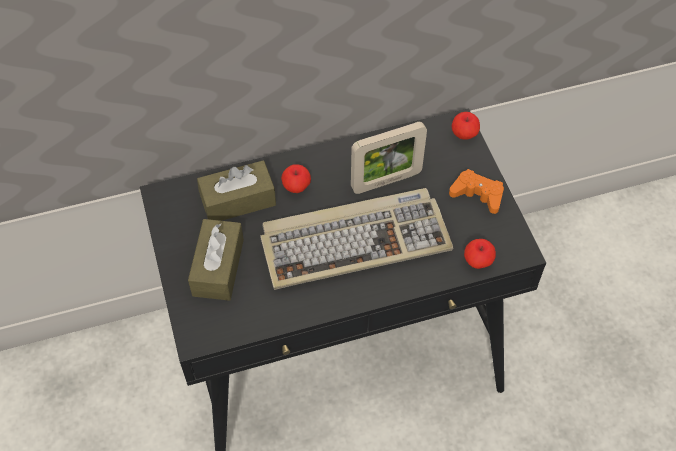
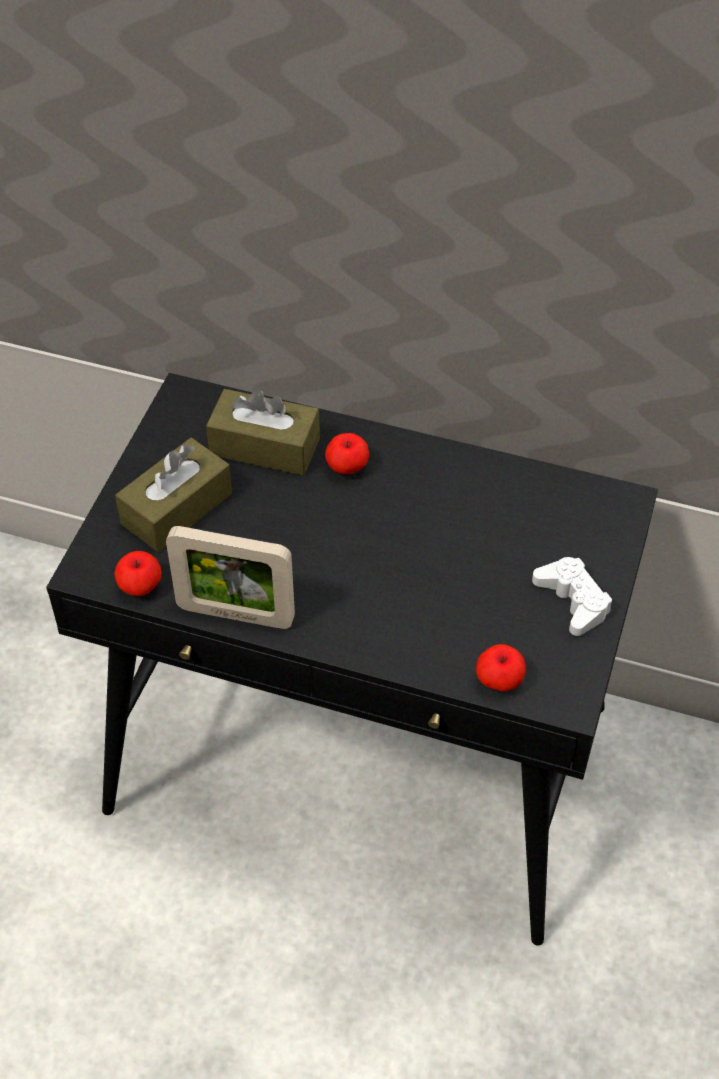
camera: 35 degrees right, 5 degrees down
(355, 240) = (364, 568): keyboard -> none
(386, 181) = (466, 520): picture frame -> picture frame (235, 614)
(464, 134) = (622, 518): apple -> apple (140, 587)
(477, 195) = (573, 601): orange game controller -> white game controller

